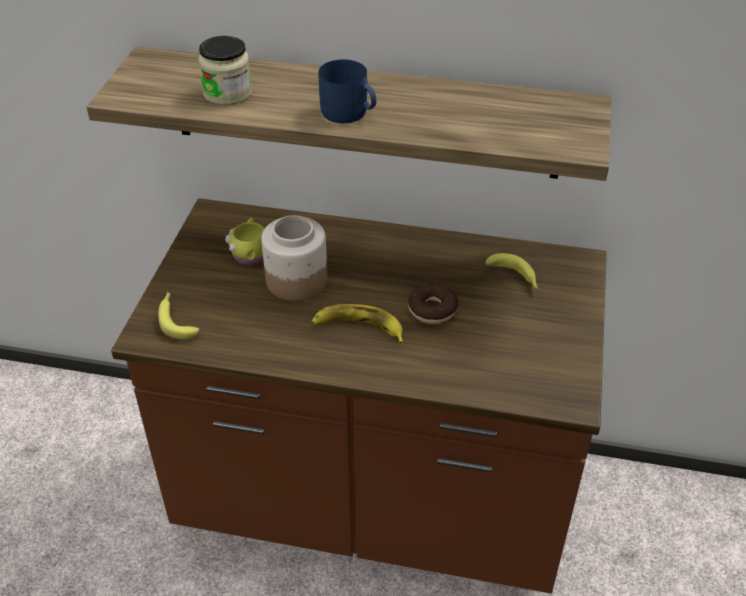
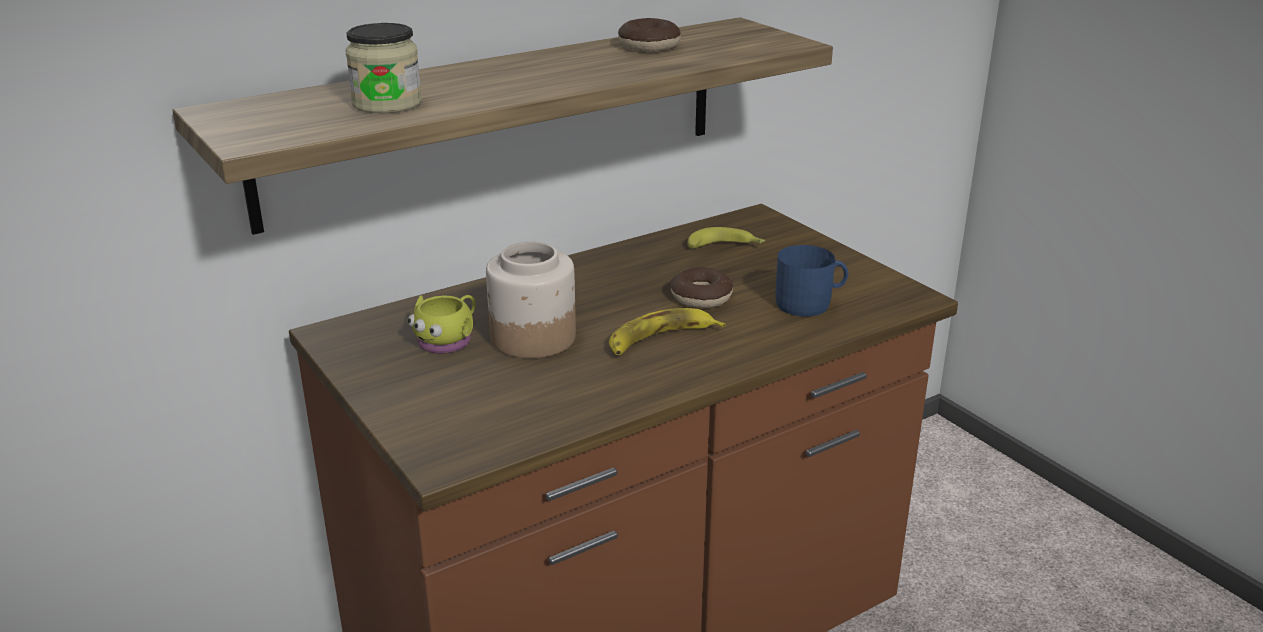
camera: 45 degrees left, 15 degrees down
(176, 319) = (456, 429): banana -> none
(349, 114) = (552, 80): blue mug -> blue mug (810, 304)
(474, 104) = (649, 46): none -> donut

